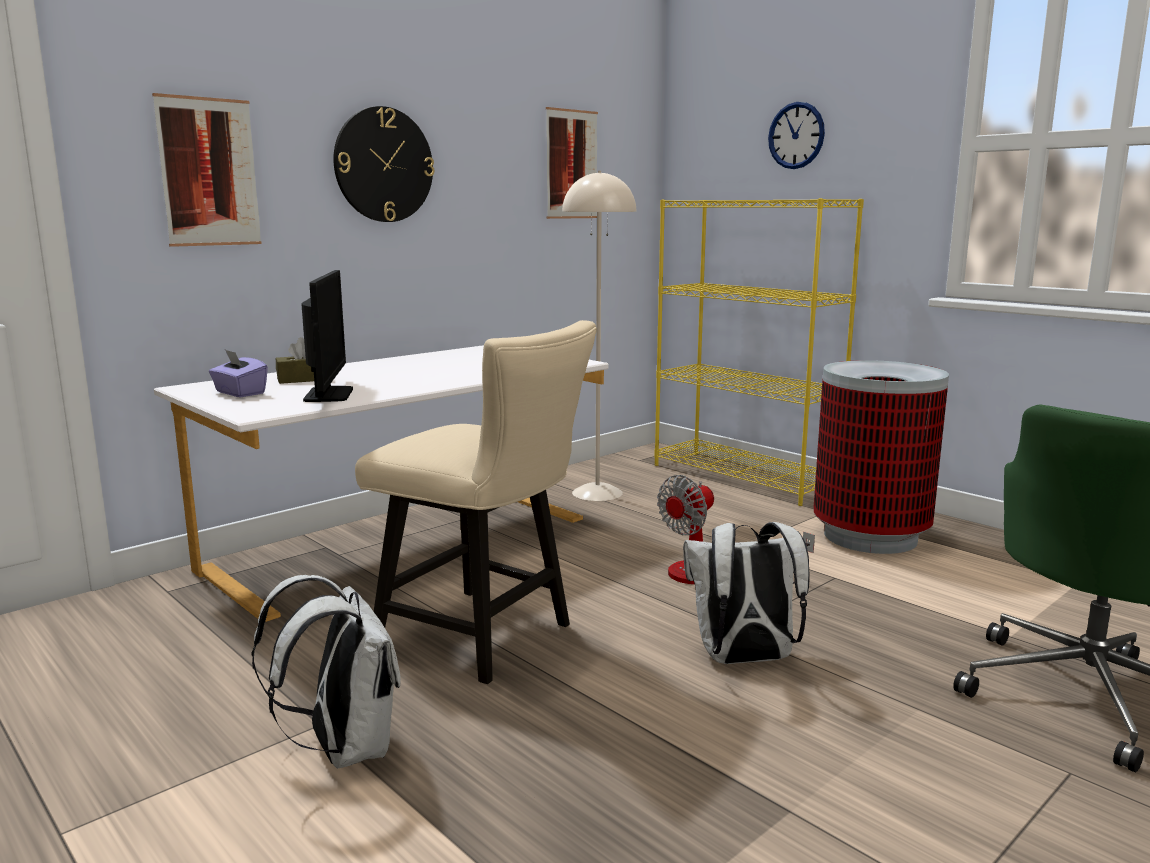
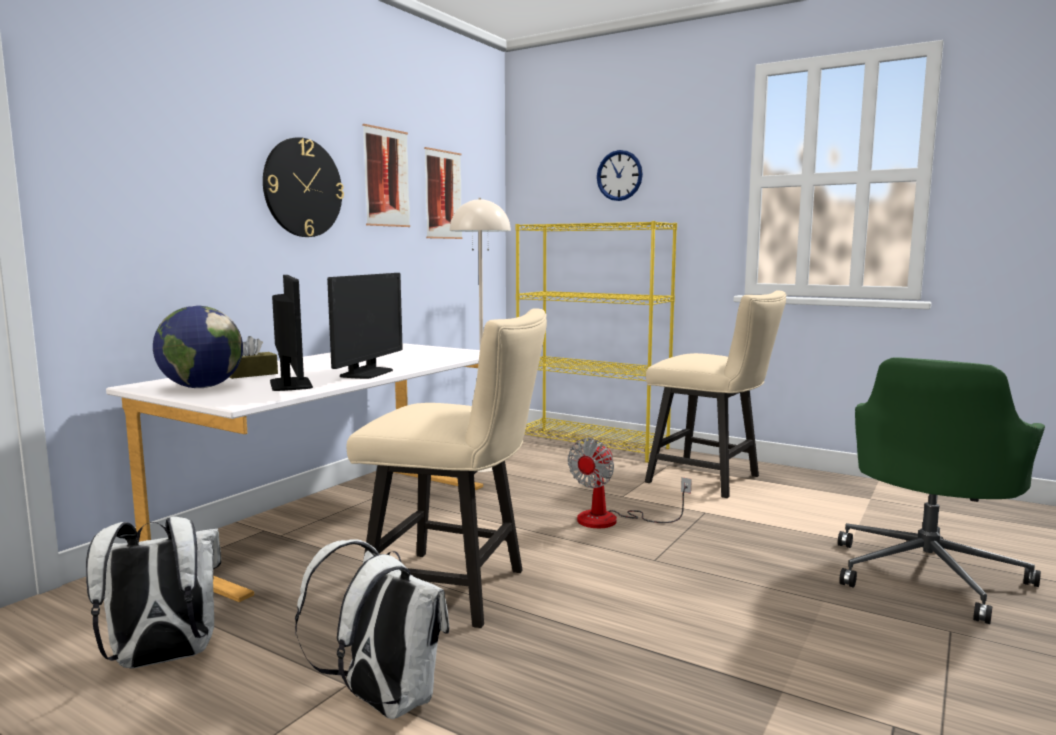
camera: 15 degrees left, 5 degrees down
(209, 172) = (157, 187): picture -> picture (386, 177)
(239, 393) = (201, 387): purple tissue box -> globe
(421, 384) = (366, 373): none -> monitor
(743, 659) = (676, 581): white backpack -> white backpack (161, 660)
(870, 537) = (711, 480): trash can -> beige chair

